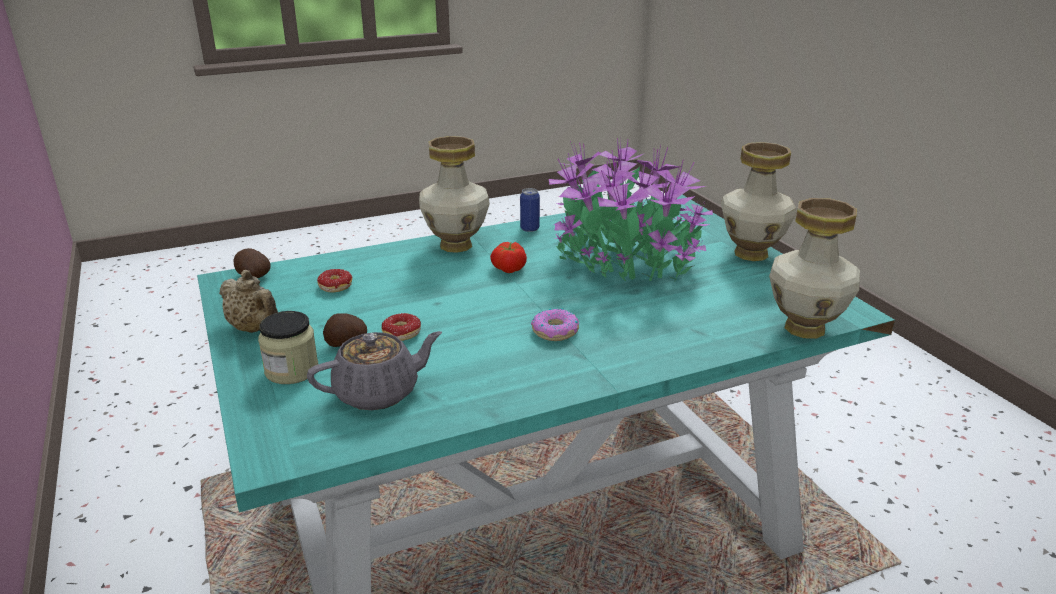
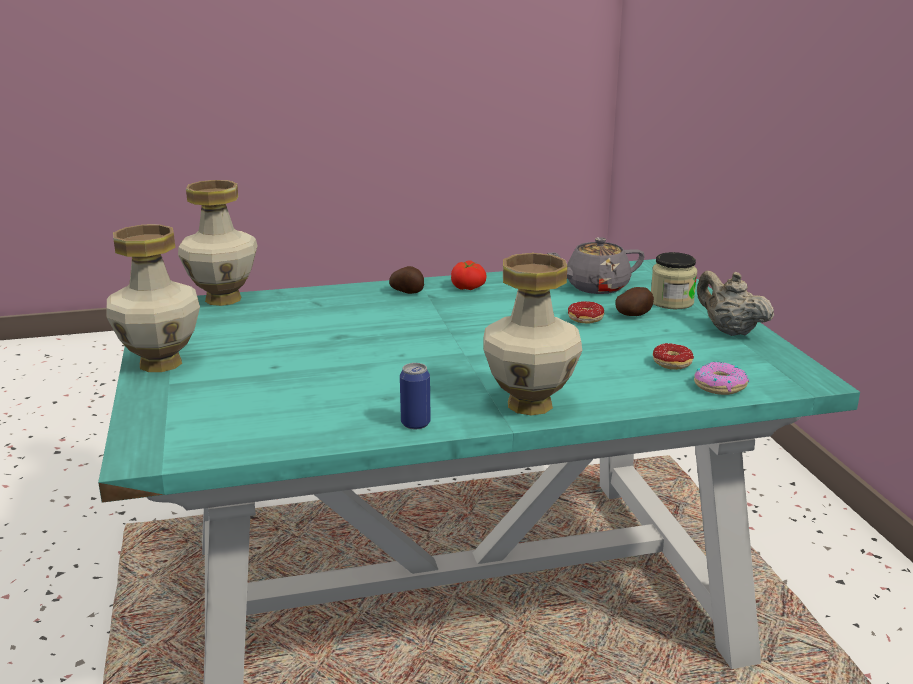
camera: 170 degrees left, 5 degrees down
(252, 276) = (783, 382): potato -> potato (407, 292)
(508, 268) = (467, 368): tomato -> tomato (468, 287)
(555, 332) = (443, 311): donut -> donut (719, 386)
(624, 260) = (321, 367): potted plant -> none

